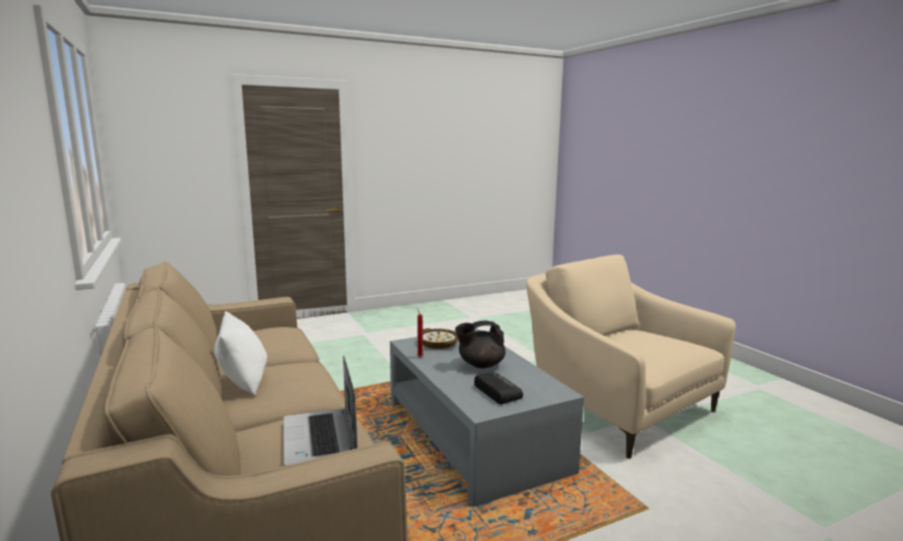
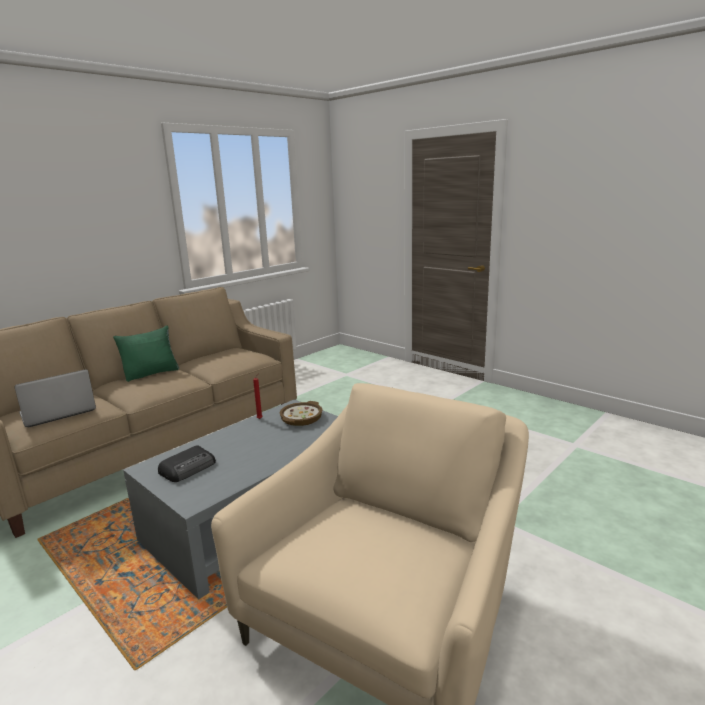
camera: 70 degrees right, 5 degrees up
(244, 381) = (151, 373): white pillow -> green pillow
(480, 365) = (253, 448): black teapot -> none

